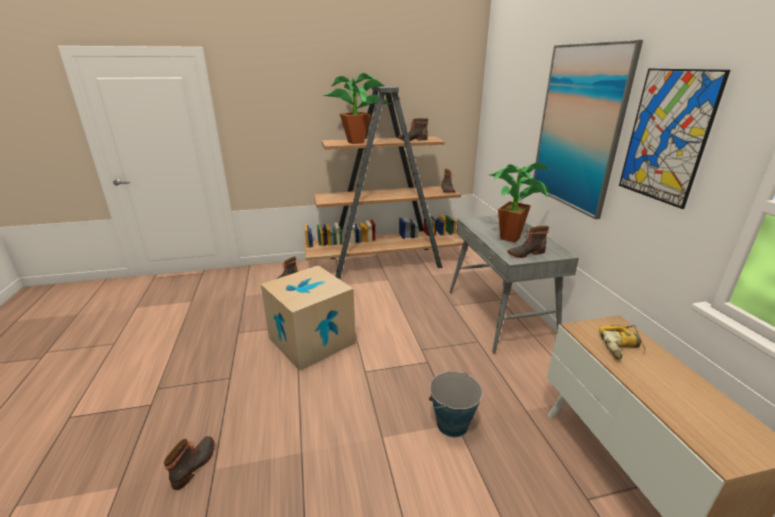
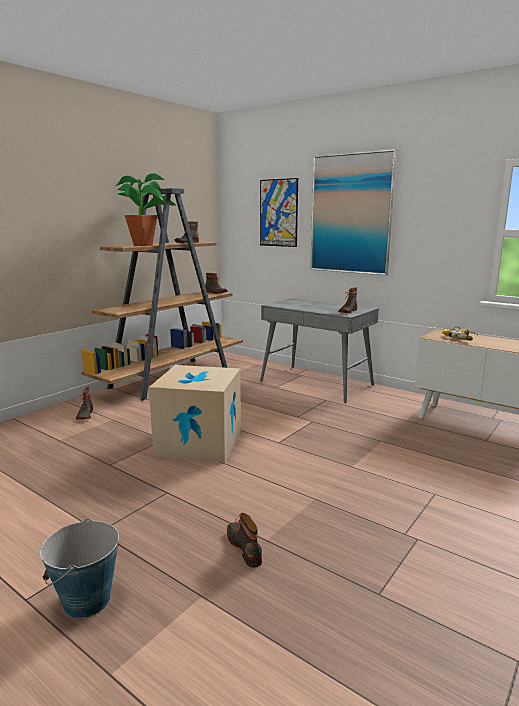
camera: 40 degrees left, 10 degrees down
(452, 424) = (380, 442): bucket -> bucket (87, 600)
(513, 237) = (323, 307): potted plant -> none
(666, 136) = (430, 207): picture -> picture (278, 213)

